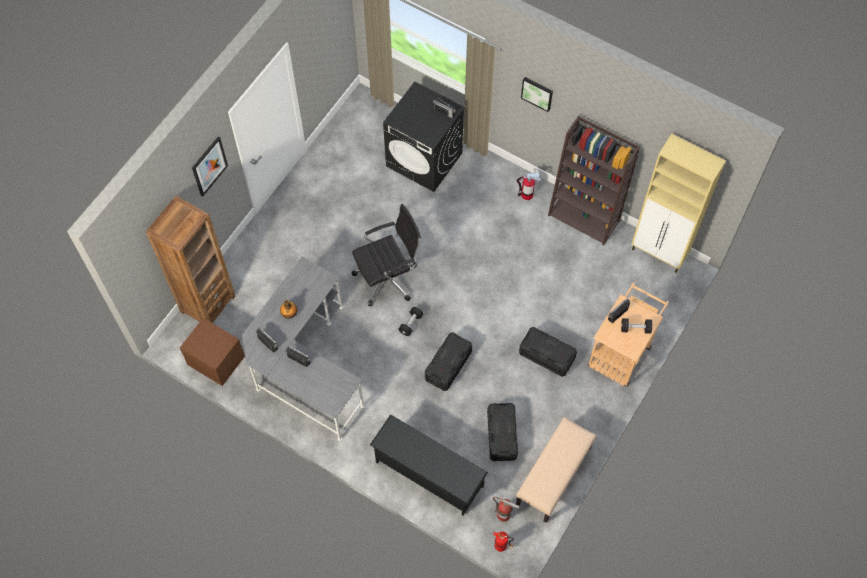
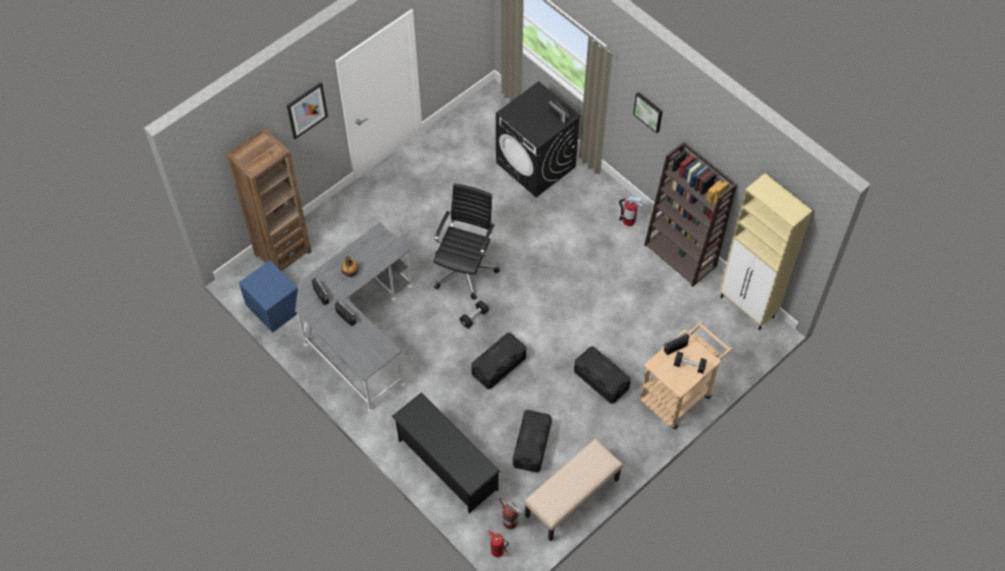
camera: 15 degrees right, 5 degrees down
(215, 361) = (273, 307): brown nightstand -> blue nightstand
(388, 278) = (465, 269): black office chair -> black office chair turned 60 degrees counterclockwise

